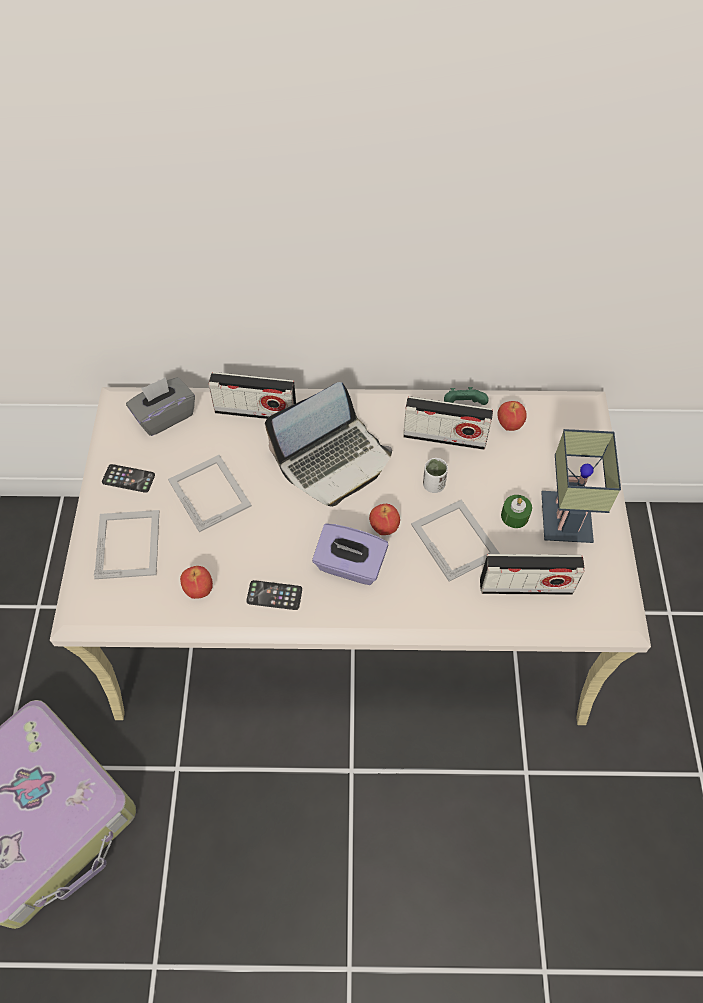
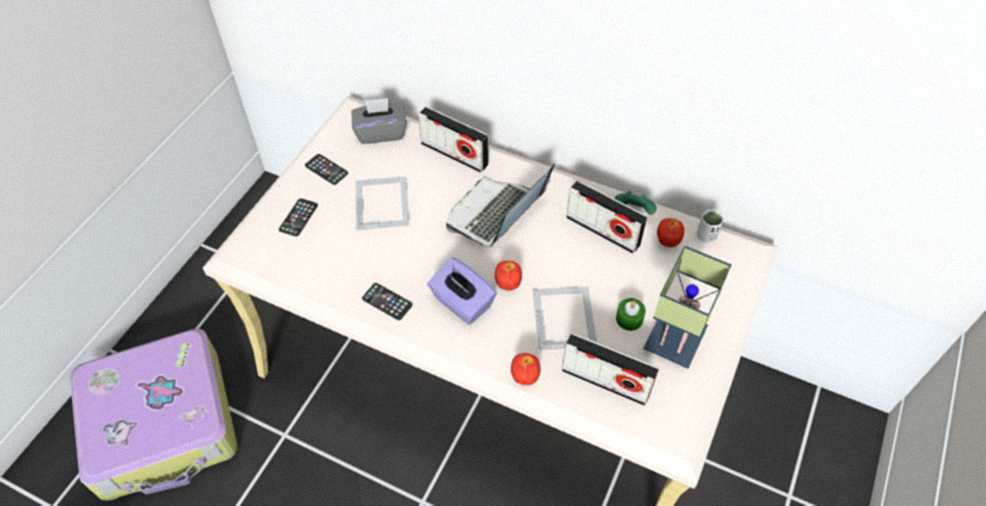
camera: 25 degrees right, 5 degrees down
(128, 543) = (298, 217): picture frame -> phone
(198, 590) = (330, 274): apple -> apple (524, 377)
(333, 460) = (496, 215): laptop -> laptop turned 135 degrees clockwise
(433, 485) = (571, 266): white cup -> white cup (706, 236)

